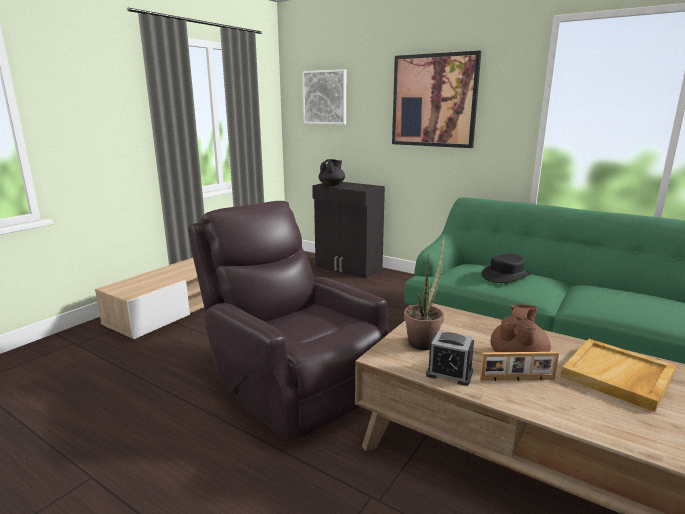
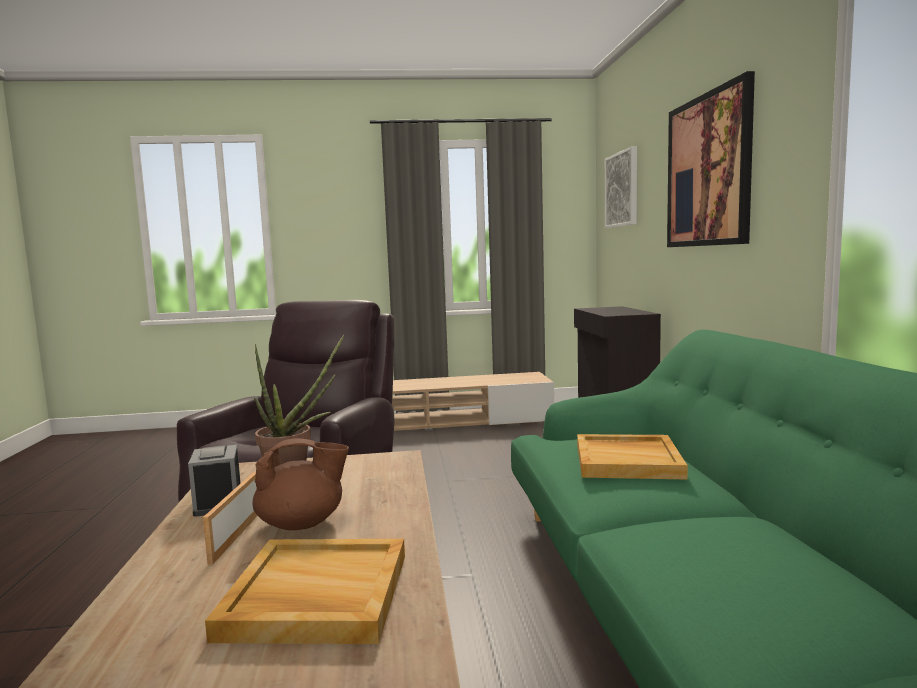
camera: 50 degrees right, 10 degrees down
(332, 185) = (596, 309): black teapot -> none
(505, 275) = (628, 461): black hat -> beige tray
(517, 380) = (234, 536): picture frame -> picture frame turned 45 degrees clockwise

